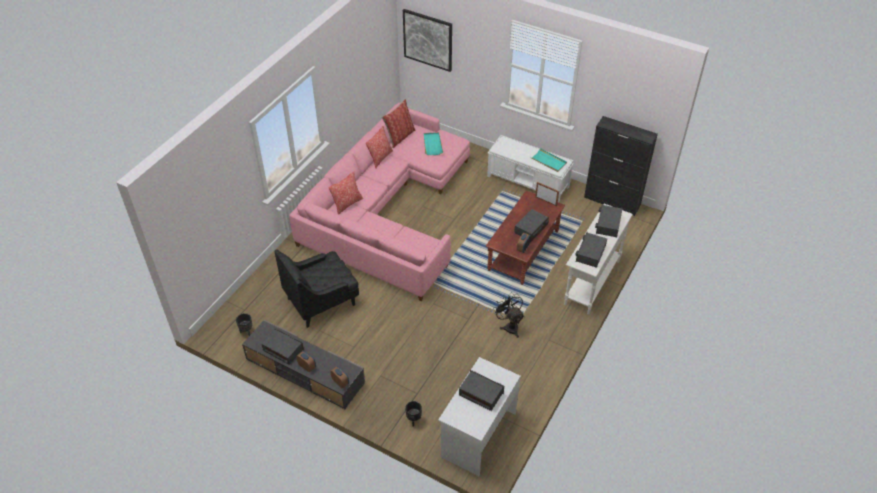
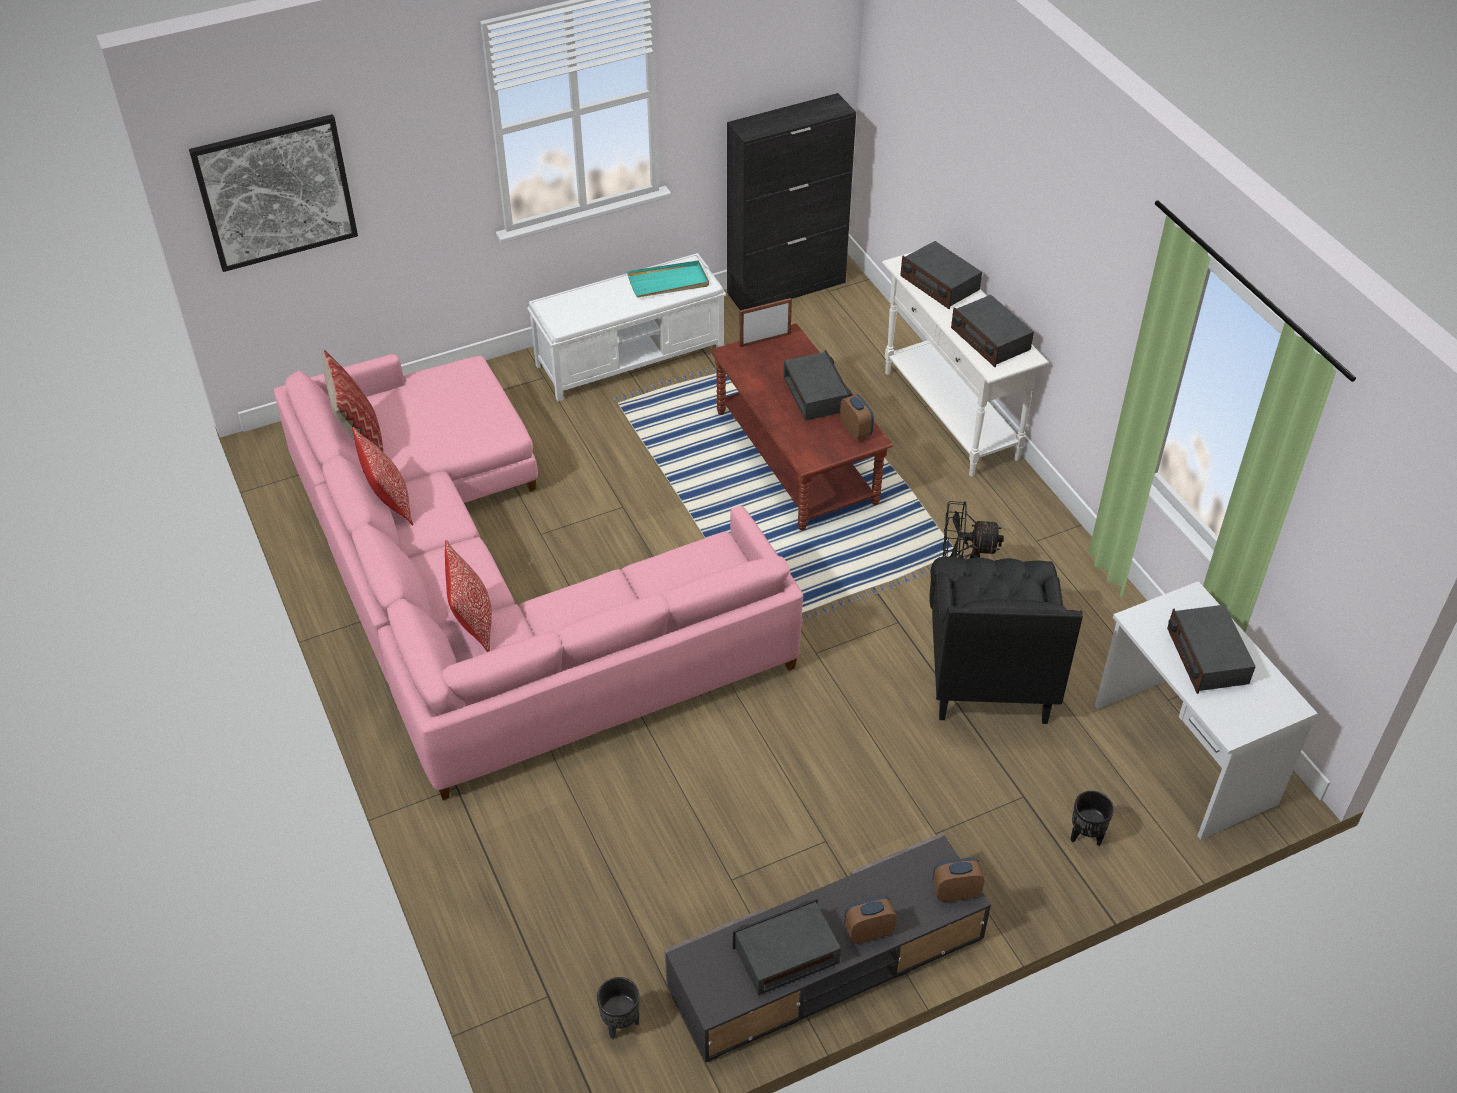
camera: 55 degrees left, 0 degrees up
(322, 301) = (652, 833): black armchair -> black armchair (989, 669)
(432, 144) = (442, 406): turquoise tray -> none
(481, 394) = (1206, 657): radio -> radio turned 75 degrees counterclockwise

